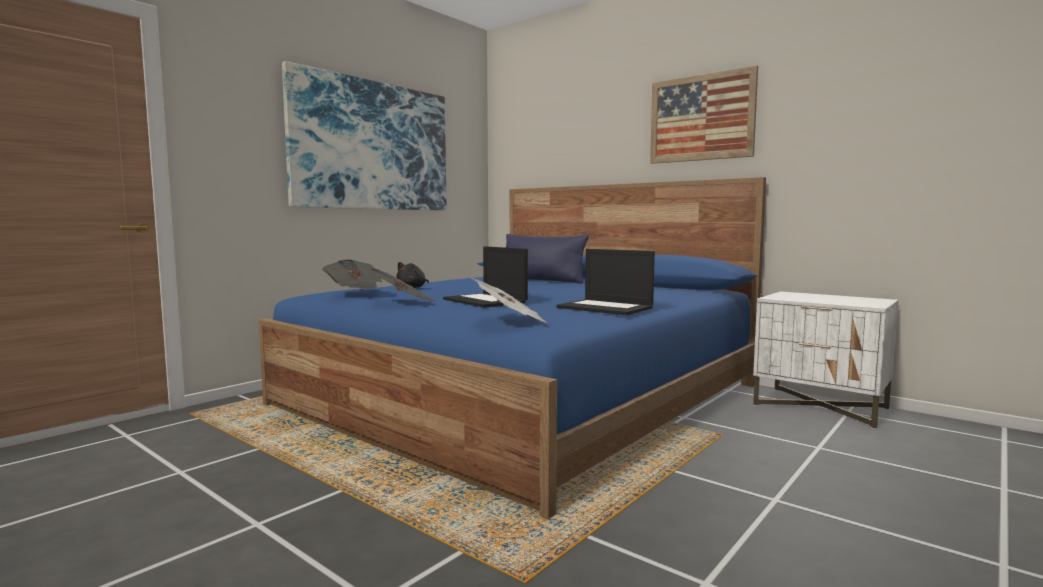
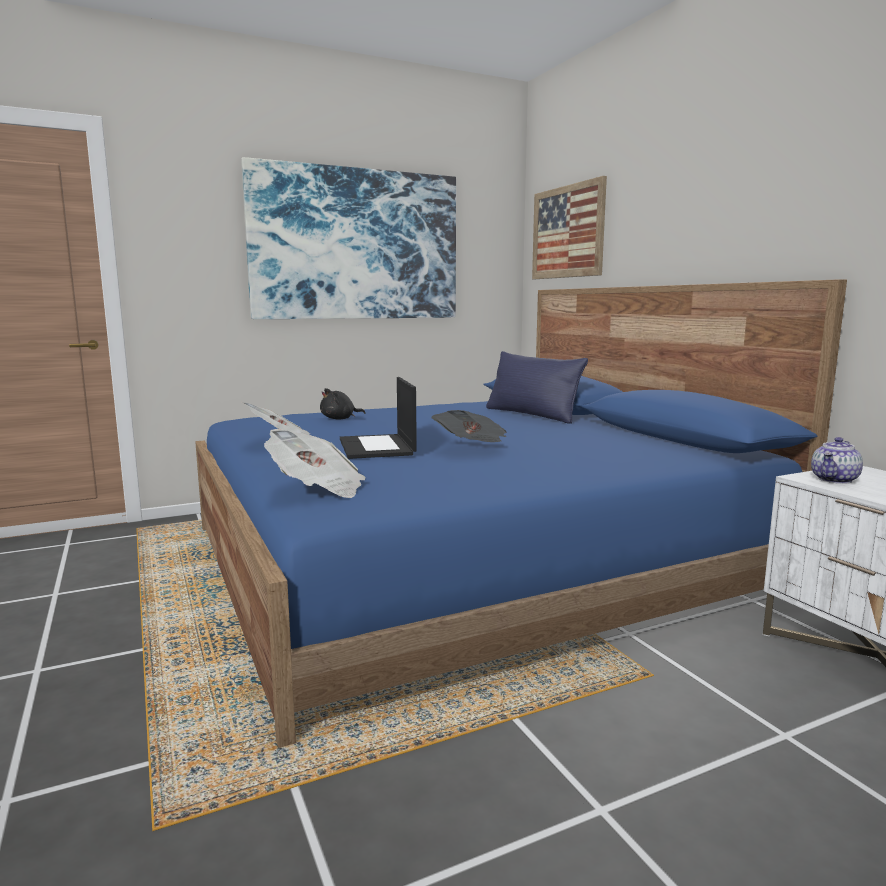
camera: 25 degrees right, 5 degrees up
(356, 291) = (265, 421): newspaper -> newspaper (472, 448)
(606, 308) = (490, 475): laptop -> none
(701, 118) = (763, 185): picture -> picture (567, 232)
(788, 297) = (835, 480): none -> teapot

